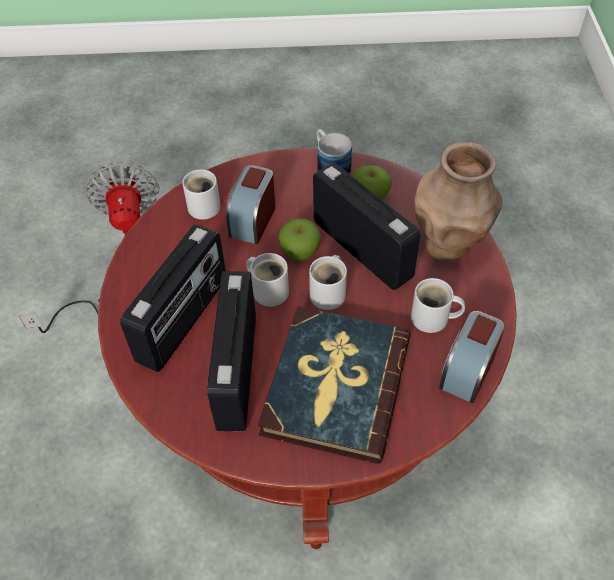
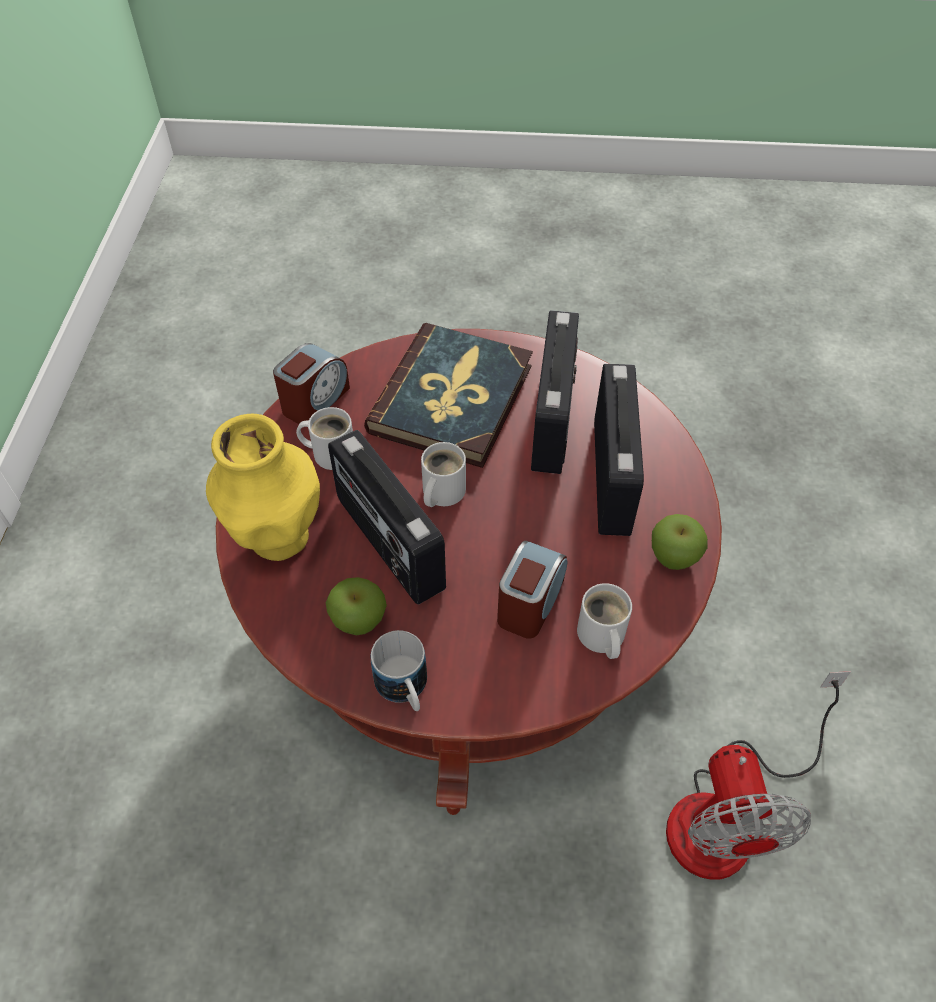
camera: 175 degrees left, 0 degrees up
(184, 320) = (613, 477): radio -> radio turned 150 degrees clockwise
(269, 289) = (513, 503): white mug -> none
(300, 253) = (470, 546): apple -> apple (673, 558)
(448, 245) = (277, 538): brown vase -> yellow vase

